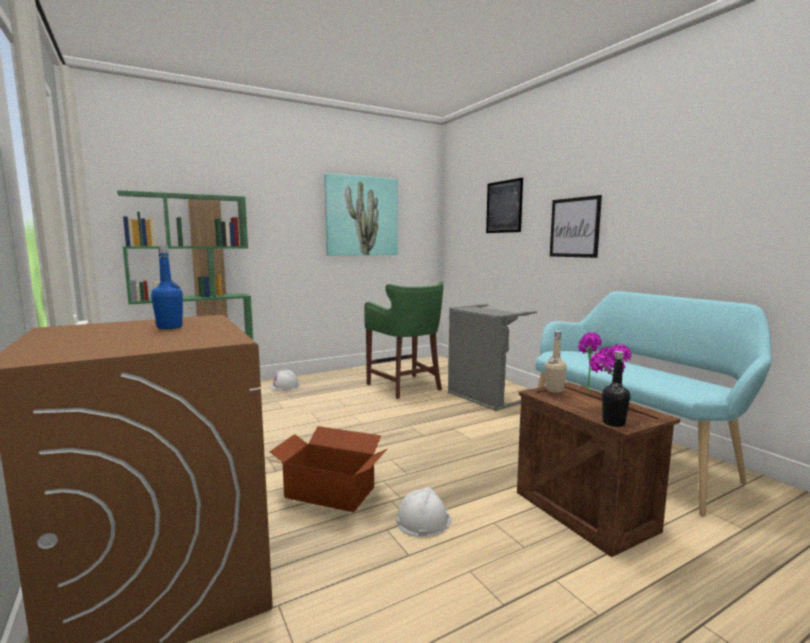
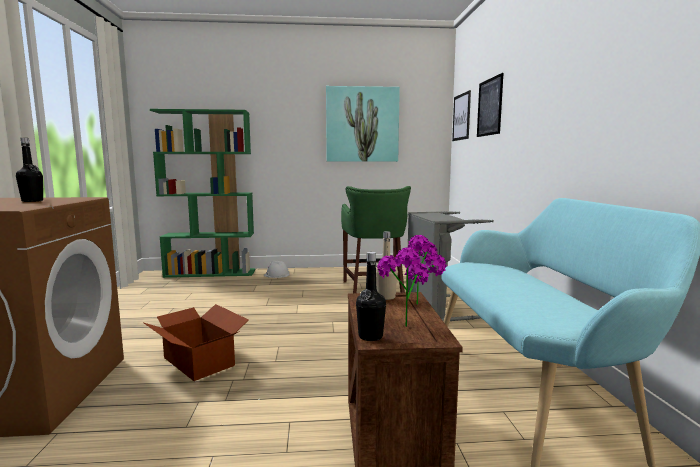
camera: 25 degrees right, 0 degrees up
(169, 327) = (32, 201): blue bottle -> black bottle
(423, 520) = (235, 402): white hard hat -> none
(574, 227) = (538, 124): picture -> picture (461, 117)

